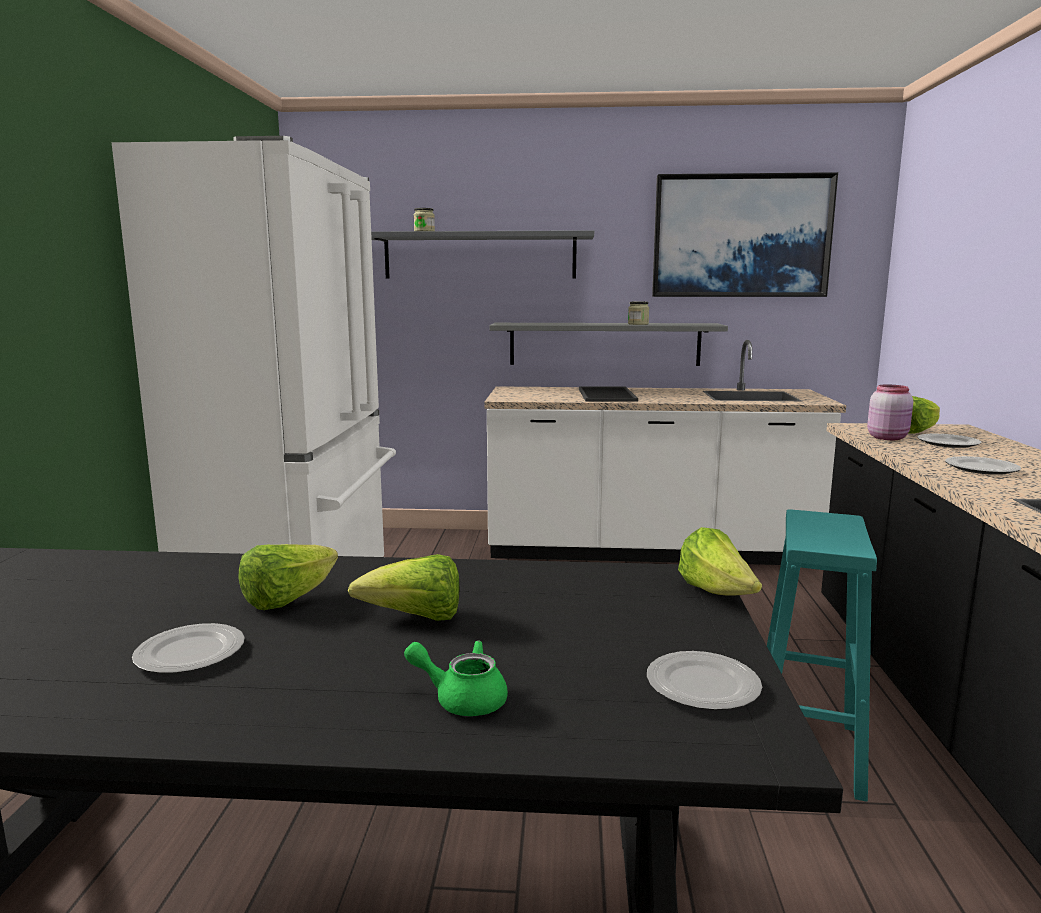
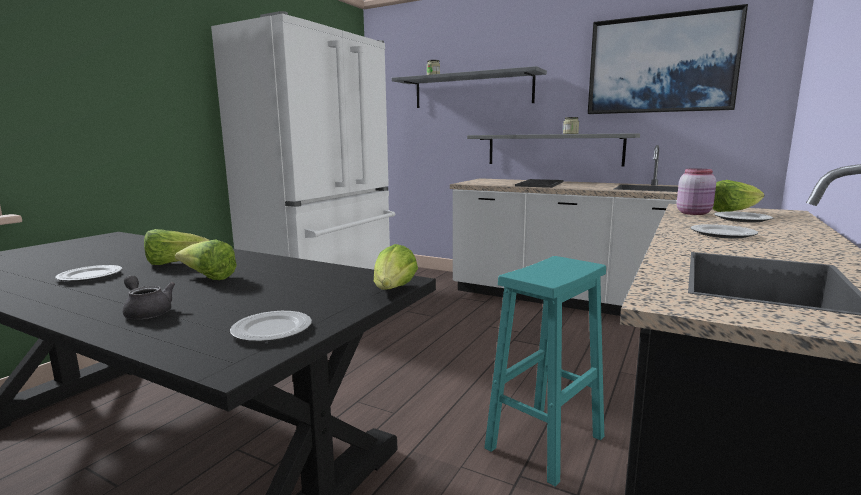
camera: 25 degrees right, 0 degrees up
(462, 699) = (147, 312): green teapot -> grey teapot

